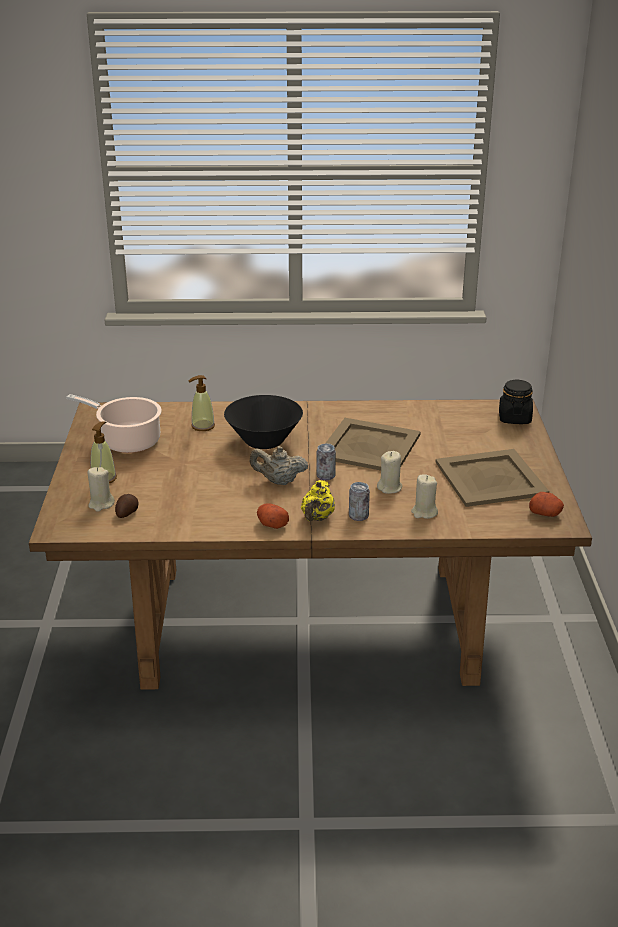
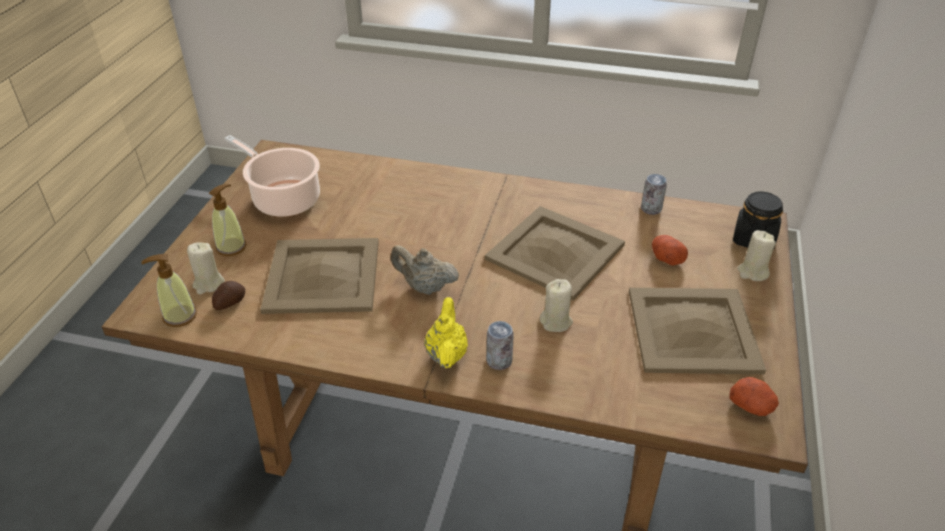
camera: 15 degrees right, 10 degrees up
(193, 485) = (324, 275): none -> beige tray
(202, 426) = (374, 191): soap dispenser -> soap dispenser (179, 316)
(264, 441) = (433, 224): black bowl -> none
(271, 524) = (387, 353): potato -> potato (666, 258)
(317, 518) = (446, 354): yellow teapot -> yellow teapot turned 150 degrees clockwise
(325, 476) = (484, 289): can -> can (651, 209)
(424, 512) = (585, 372): beige candle -> beige candle (752, 272)

